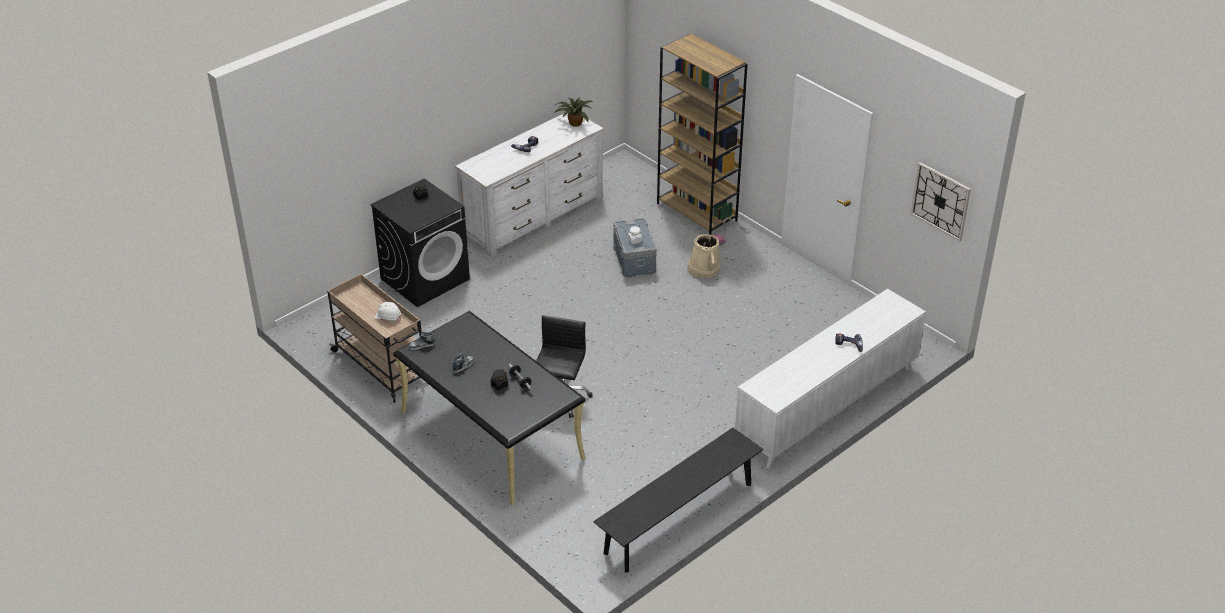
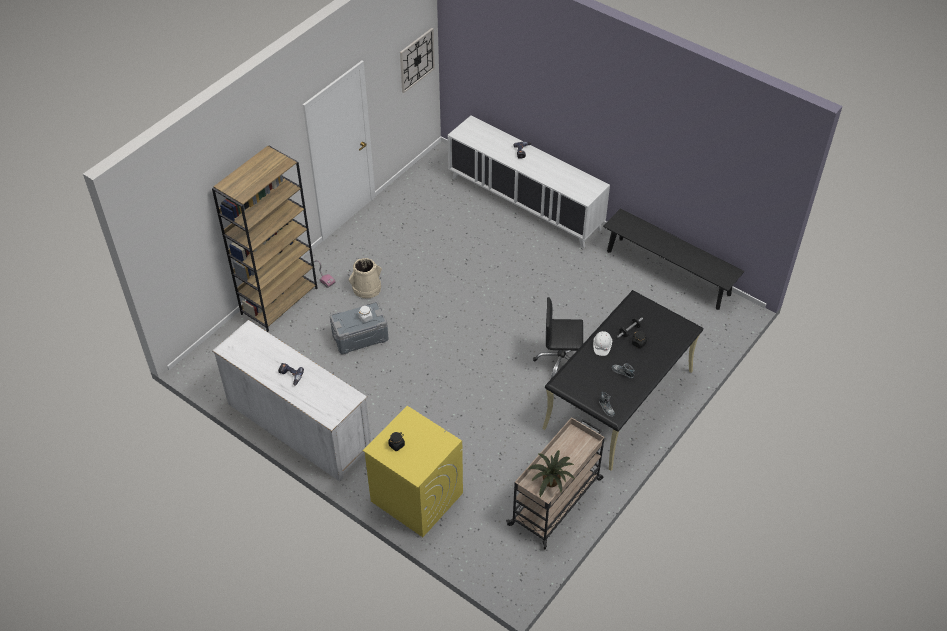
camera: 100 degrees left, 10 degrees up
(388, 317) = (564, 450): white hard hat -> white hard hat (602, 346)
(425, 278) = (416, 497): black washing machine -> yellow washing machine
(574, 123) = (240, 344): potted plant -> potted plant (551, 482)

